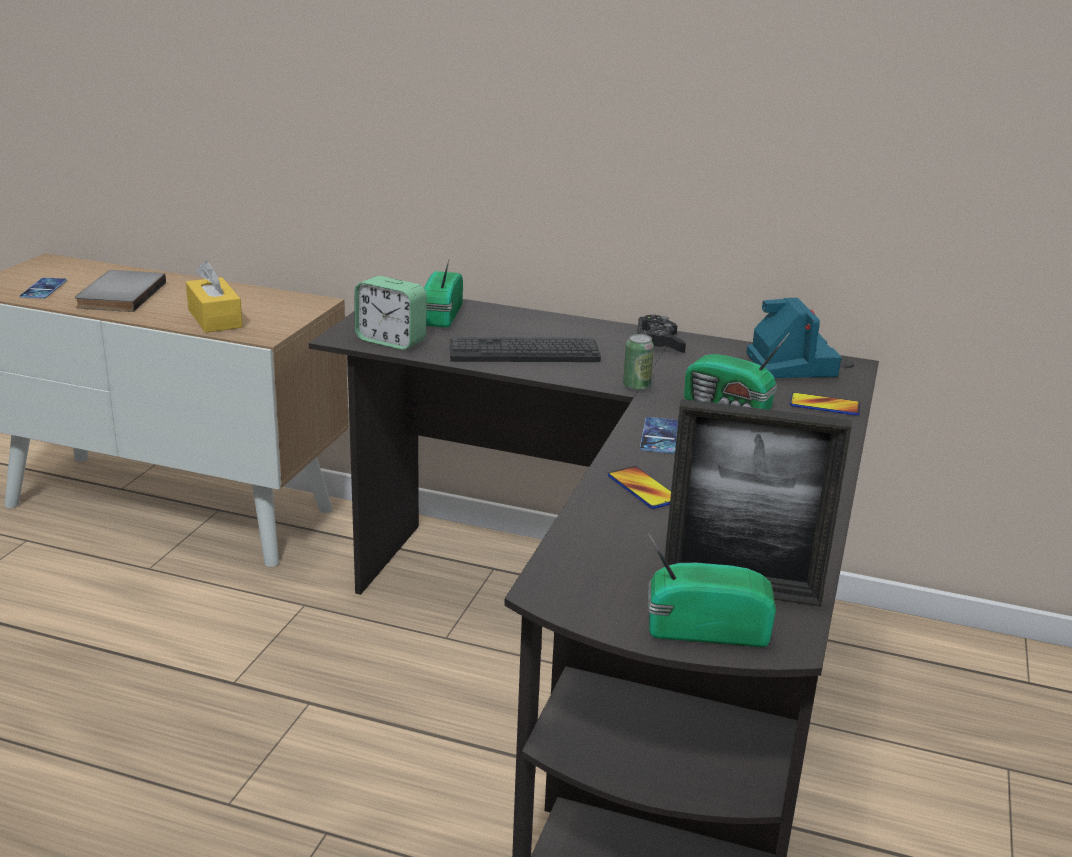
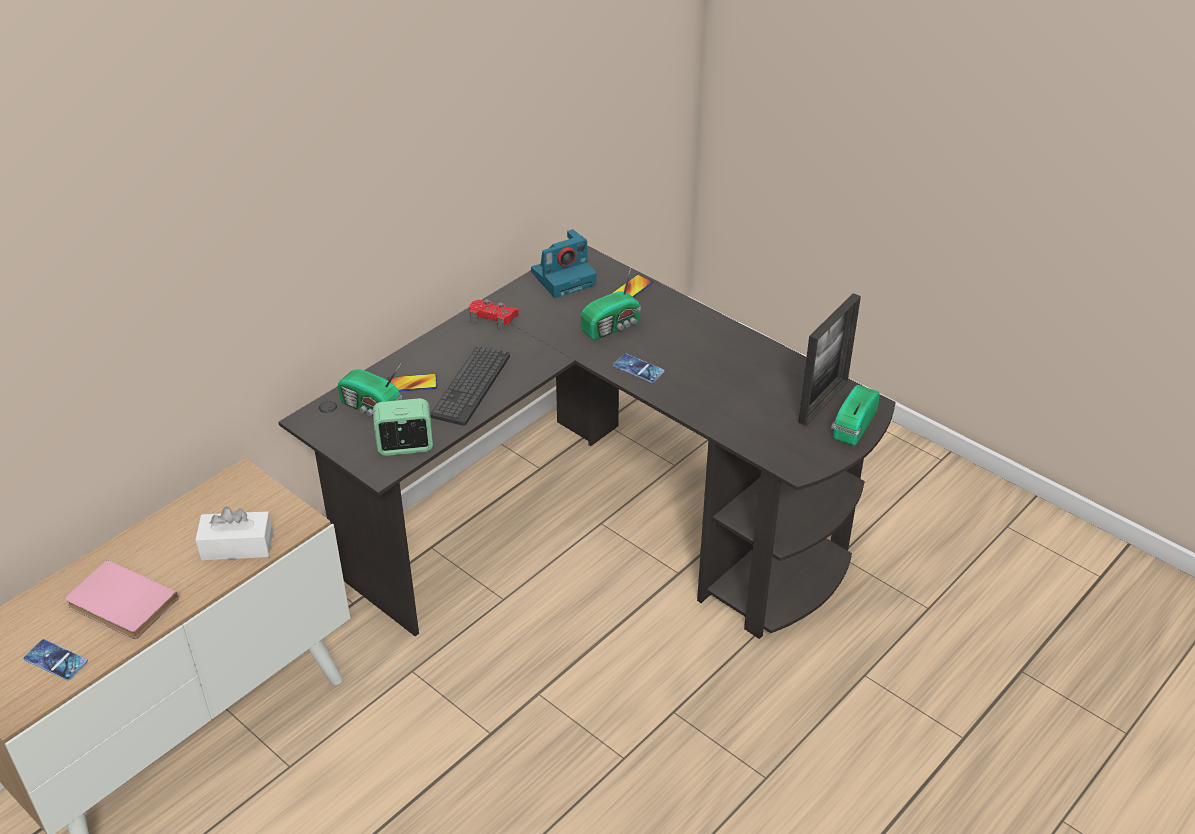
camera: 65 degrees left, 15 degrees up
(118, 295) = (120, 605): grey book -> pink book
(215, 318) = (237, 546): yellow tissue box -> white tissue box
(391, 341) = (405, 446): alarm clock -> alarm clock turned 150 degrees counterclockwise
(636, 386) = (560, 353): can -> none
(643, 489) = (702, 398): phone -> phone (412, 384)
(660, 342) = (493, 318): black game controller -> red game controller
(789, 363) = (564, 277): camera -> camera turned 135 degrees clockwise

